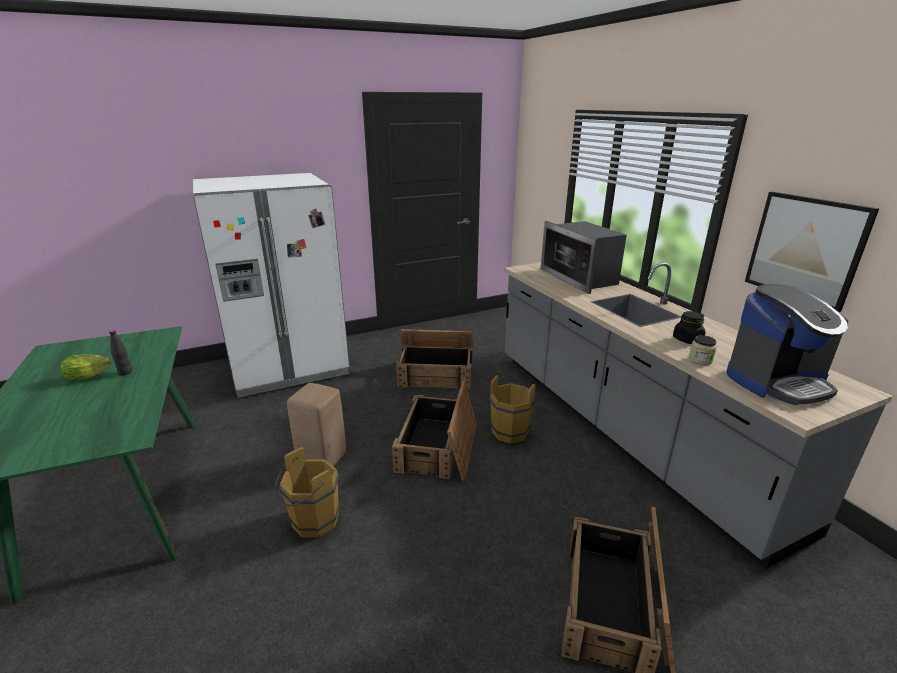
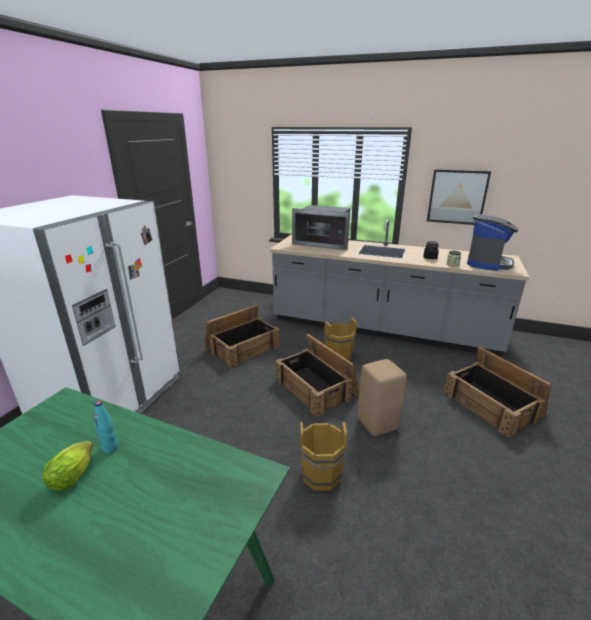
camera: 45 degrees left, 0 degrees up
(125, 372) = (110, 447): black bottle -> turquoise bottle
(322, 460) = (260, 440): beige stool -> beige stool (378, 424)

